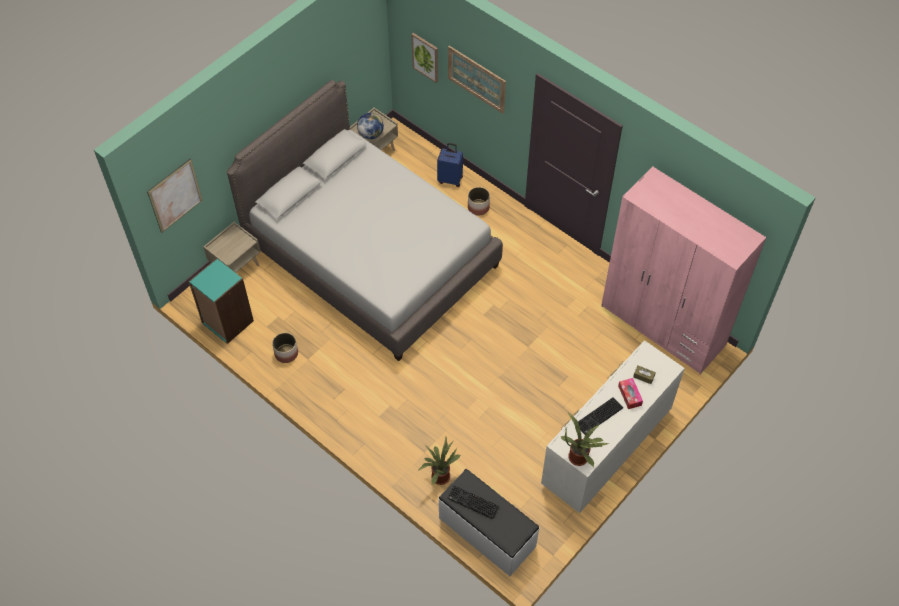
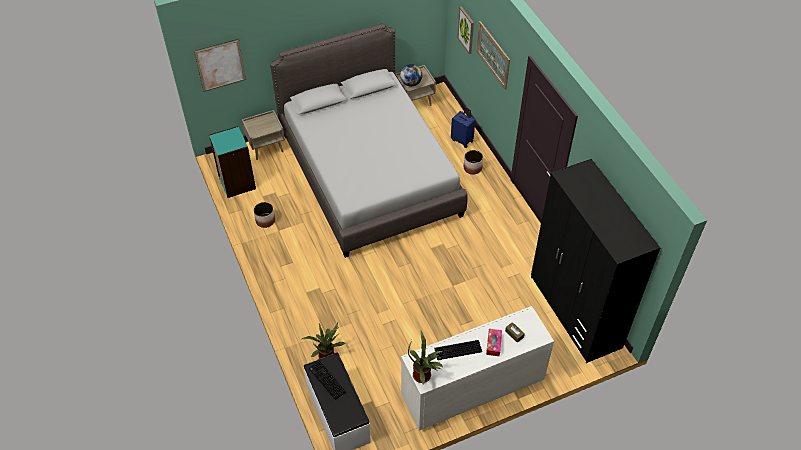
camera: 25 degrees right, 5 degrees down
(663, 326) = (575, 312): pink wardrobe -> black wardrobe

